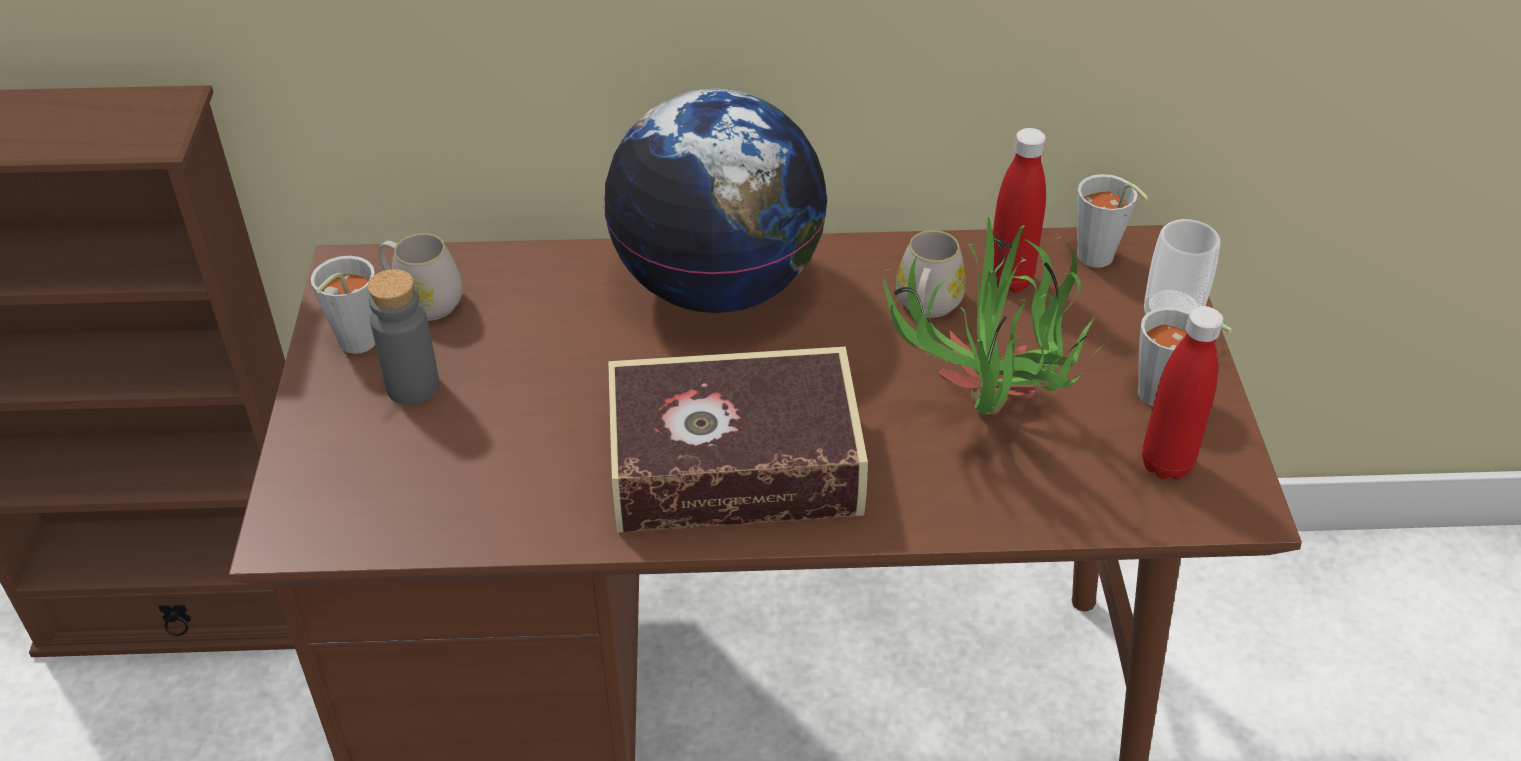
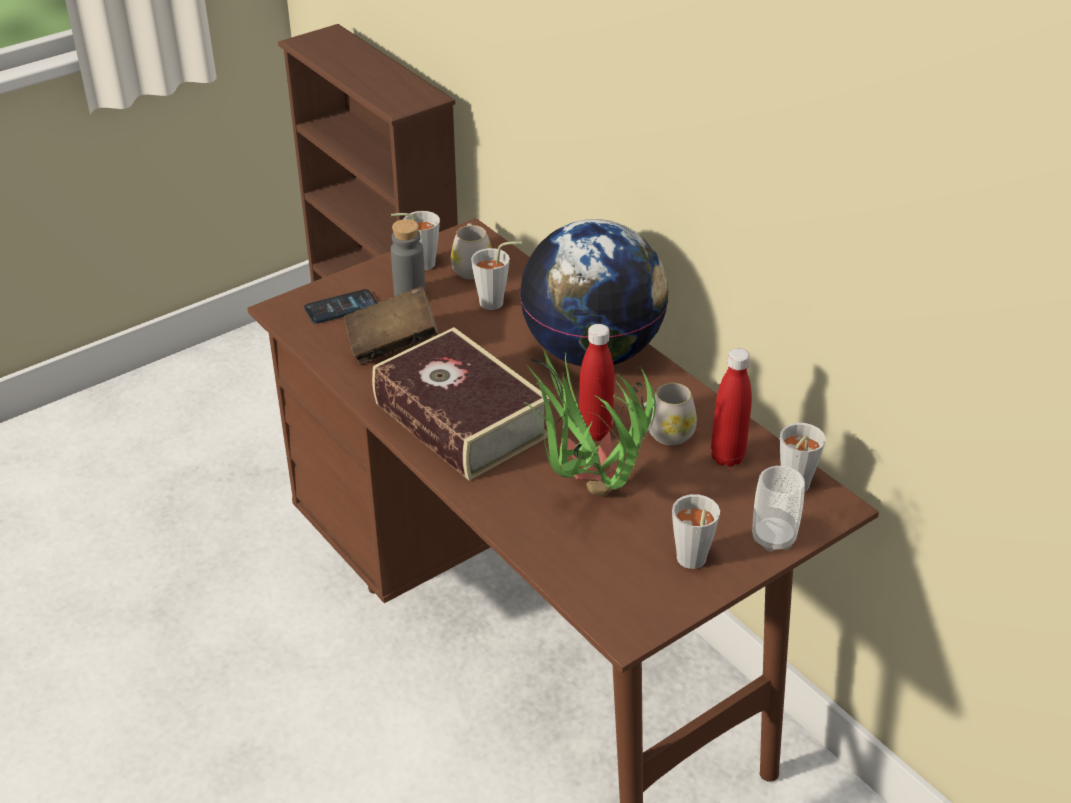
camera: 55 degrees right, 5 degrees down
(358, 469) = (341, 307): none -> phone
(502, 455) = (392, 344): none -> brown book
(526, 315) = (497, 303): none -> grey cup
(1166, 464) = (630, 584): red bottle -> red bottle (595, 432)

